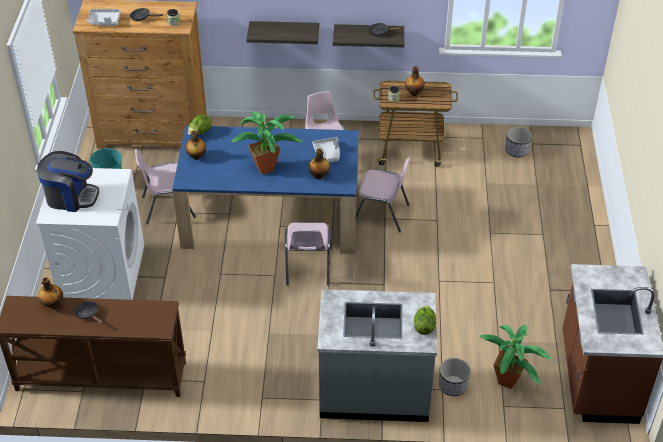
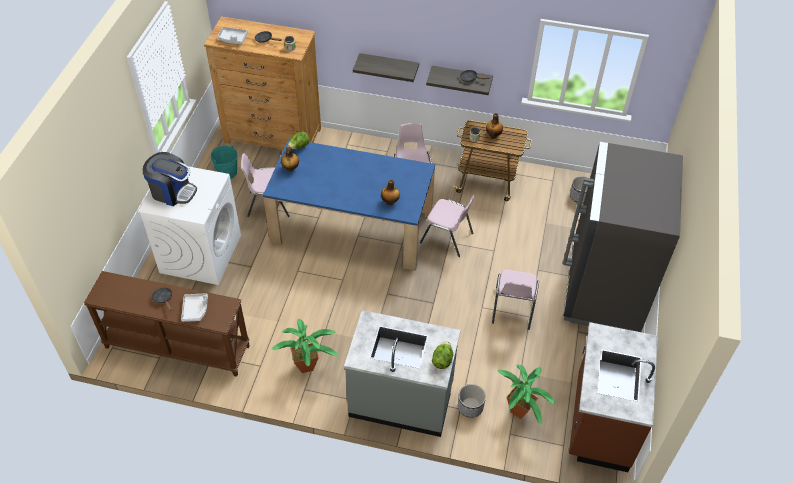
camera: 10 degrees right, 5 degrees up
(53, 304) = (137, 285): bottle -> none
(269, 169) = (349, 189): potted plant -> potted plant (310, 367)
(307, 267) = (372, 277): pink chair -> pink chair (512, 309)
(327, 154) = (402, 182): grey tray -> grey tray (195, 310)
(566, 242) = (603, 289): none -> grey fridge

